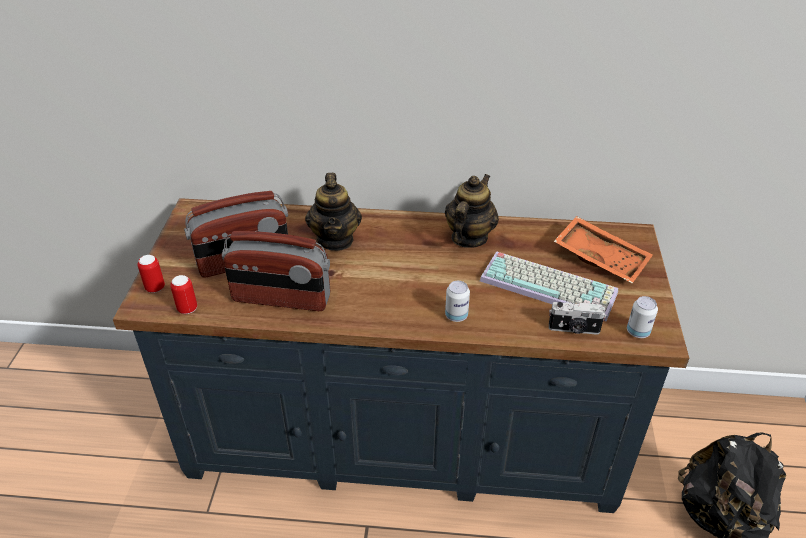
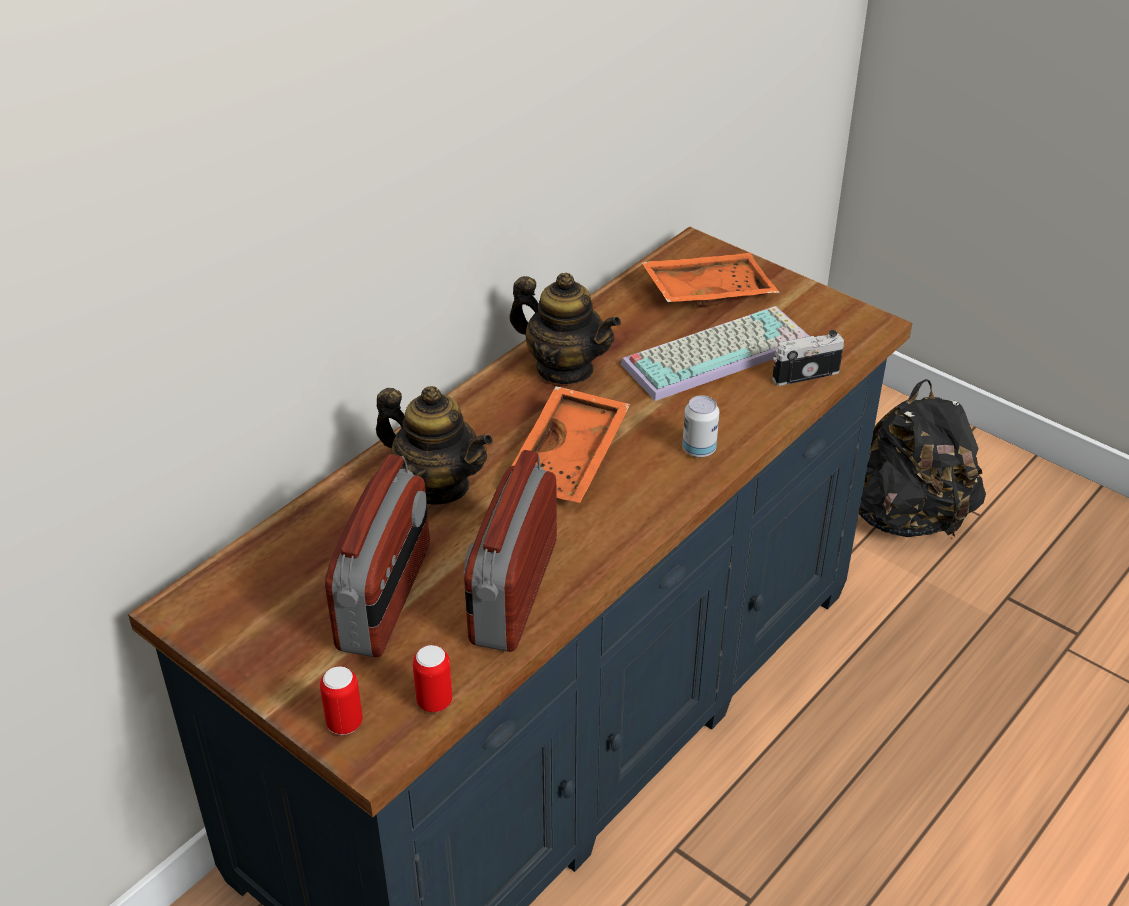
camera: 55 degrees left, 0 degrees up
(281, 299) = (512, 592): radio -> radio turned 150 degrees clockwise
(398, 273) = (570, 459): none -> orange tray
(469, 237) = (564, 368): teapot -> teapot turned 150 degrees clockwise
(574, 329) = (804, 374): camera -> camera turned 150 degrees counterclockwise
(638, 332) = (847, 333): can -> none

